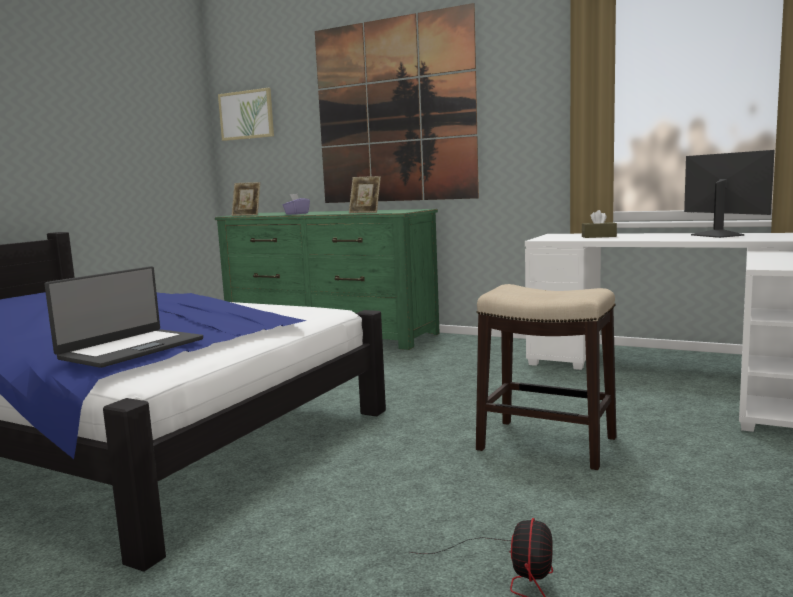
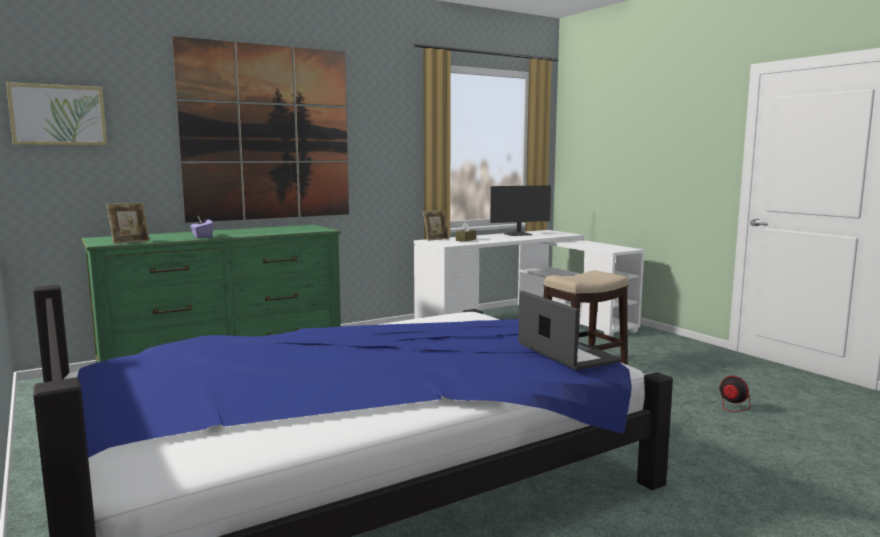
camera: 60 degrees left, 0 degrees up
(365, 212) = (286, 231): picture frame -> picture frame (436, 239)
(717, 235) = (518, 234): monitor -> monitor turned 150 degrees clockwise

